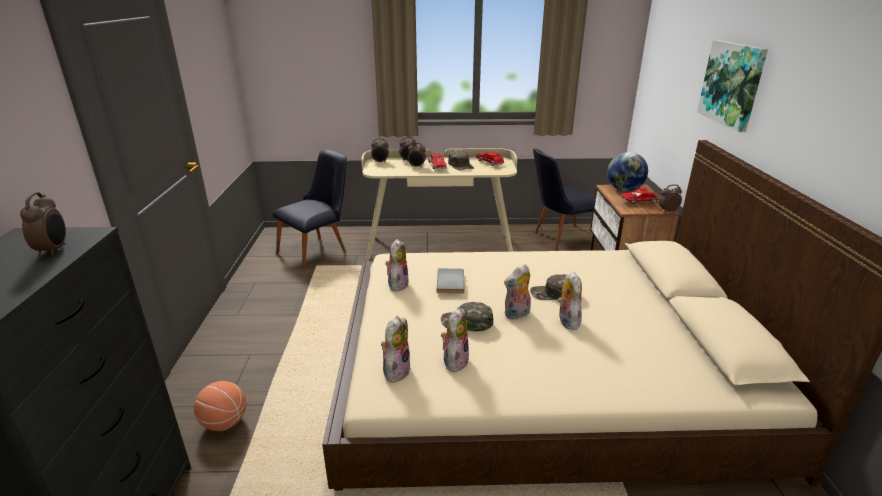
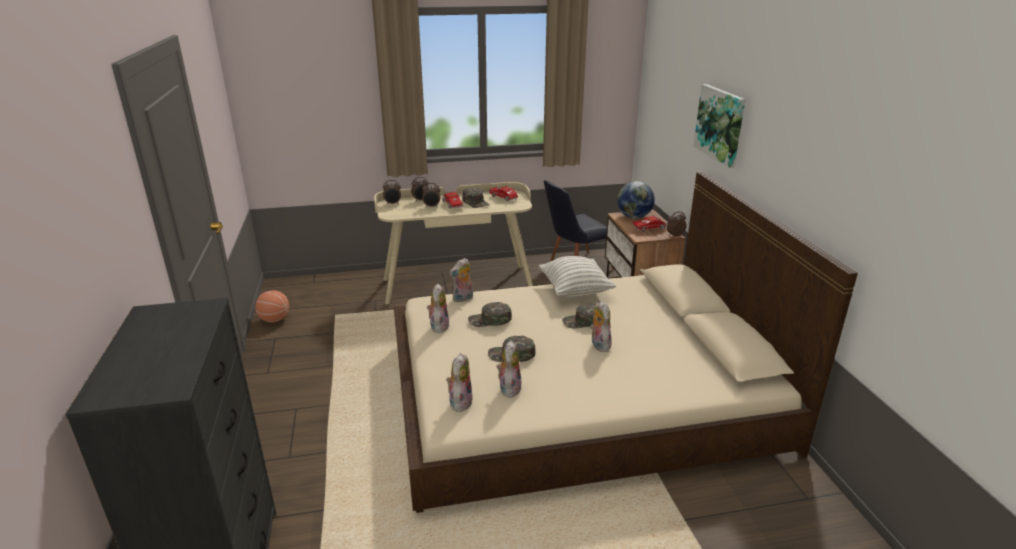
camera: 10 degrees left, 0 degrees up
(54, 250) = (190, 322): alarm clock -> none
(224, 422) = (293, 472): basketball -> basketball (274, 319)
(318, 251) = (332, 300): black chair -> none
(452, 282) = (490, 320): grey book -> green cap
(517, 314) = (554, 343): plush toy -> plush toy (463, 299)
(550, 261) = (575, 291): none -> pillow

